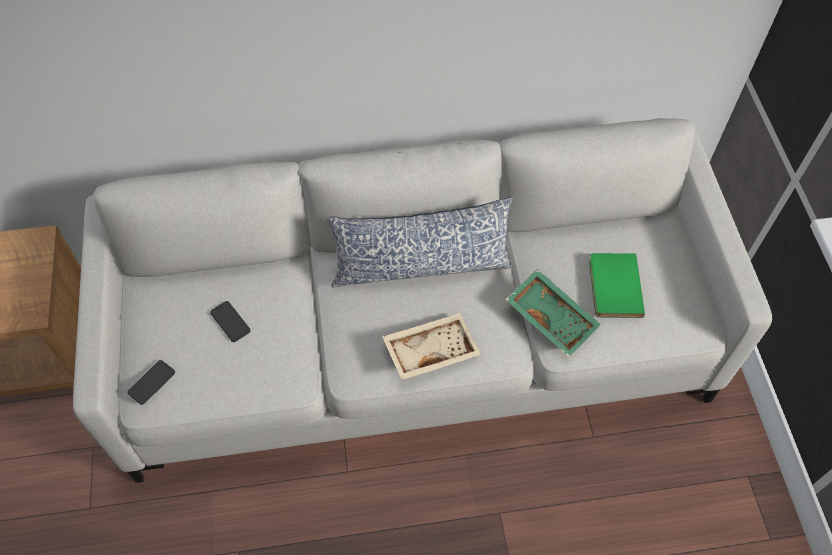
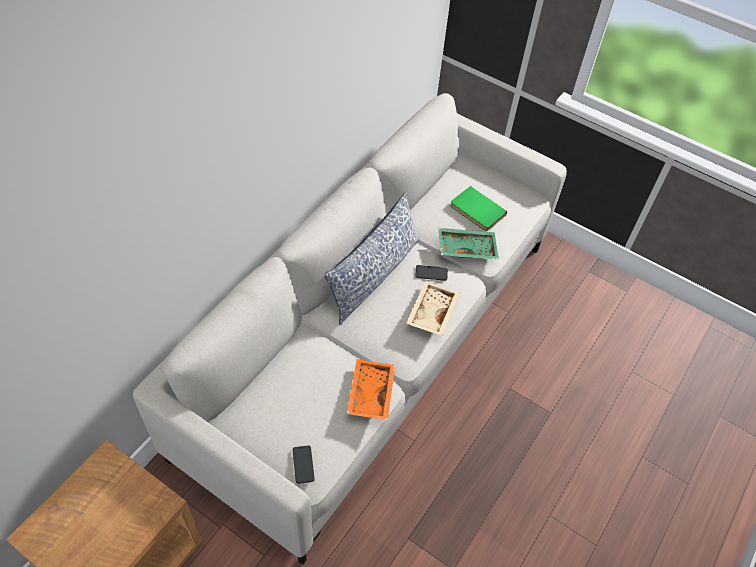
camera: 50 degrees left, 5 degrees down
(230, 321) = (307, 391): phone -> phone (431, 273)
(279, 373) = (369, 393): none -> orange tray

